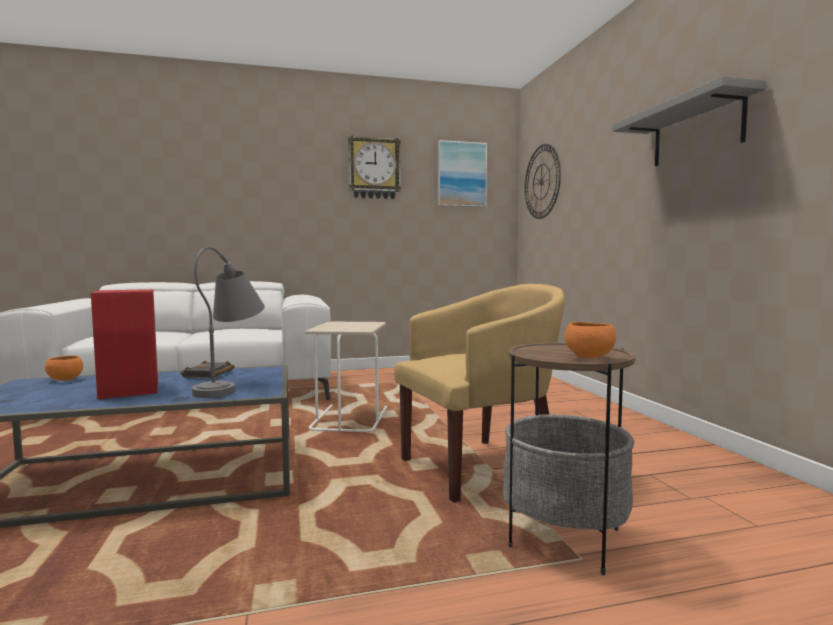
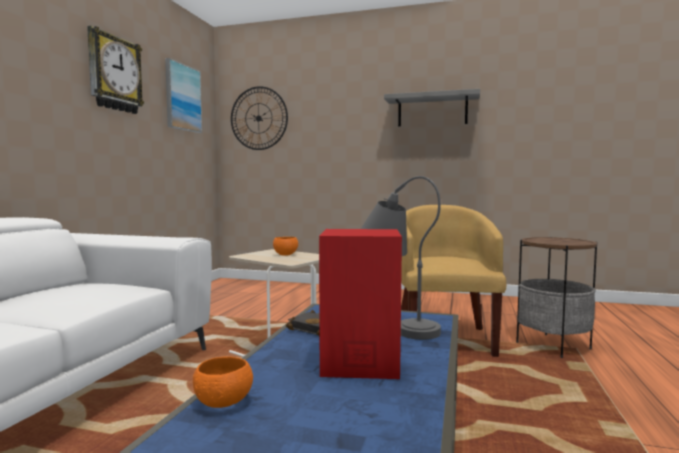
camera: 60 degrees left, 0 degrees up
(589, 357) = (580, 241): orange bowl -> orange bowl (285, 255)

